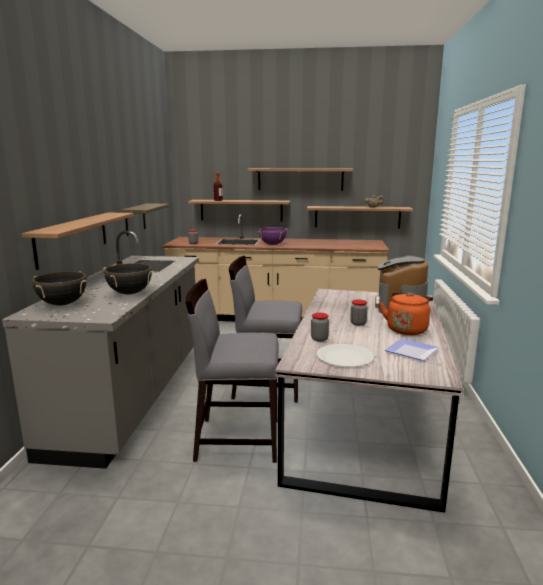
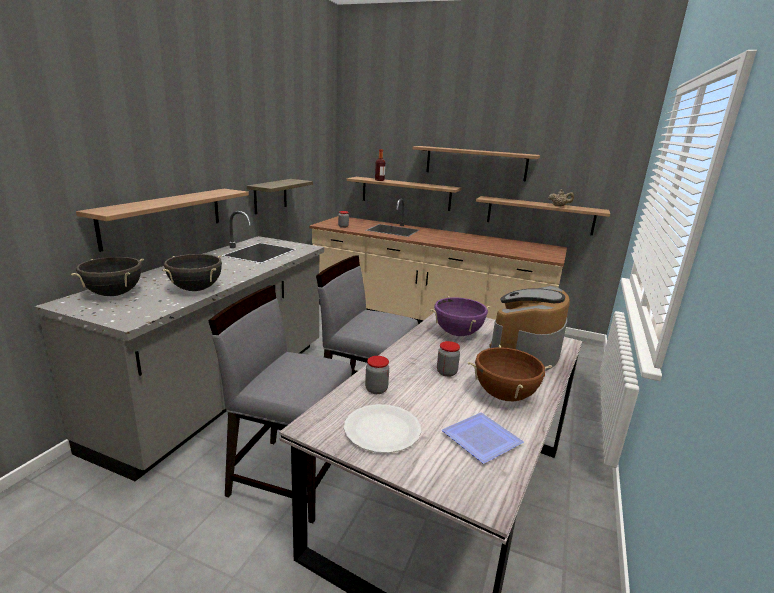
camera: 15 degrees right, 5 degrees up
(272, 244) = (427, 238): purple cooking pot -> purple cooking pot (457, 333)
(407, 329) = (504, 395): orange kettle -> brown cooking pot

